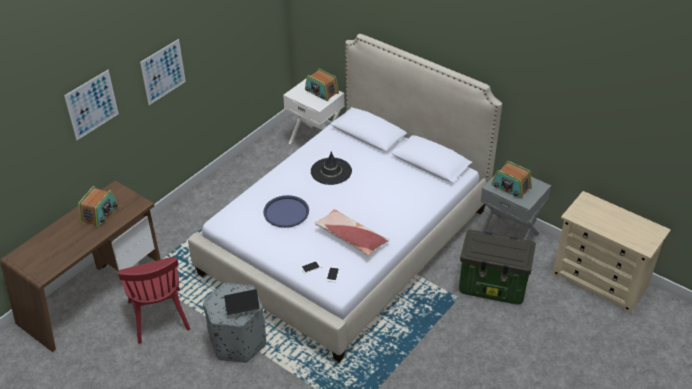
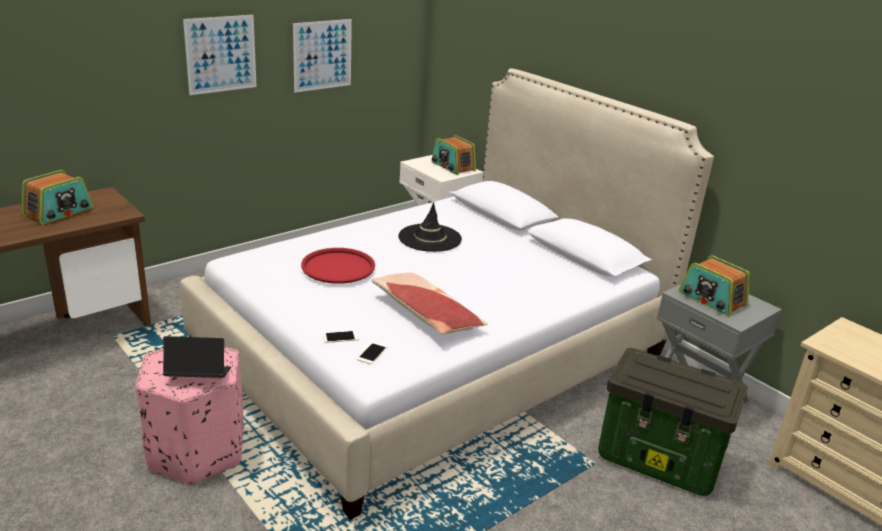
camera: 10 degrees right, 15 degrees down
(92, 105) = (88, 48): picture -> picture (322, 55)
(159, 315) = (100, 389): red chair -> none
(238, 342) = (197, 451): grey ottoman -> pink ottoman
(286, 212) = (338, 267): blue tray -> red tray

